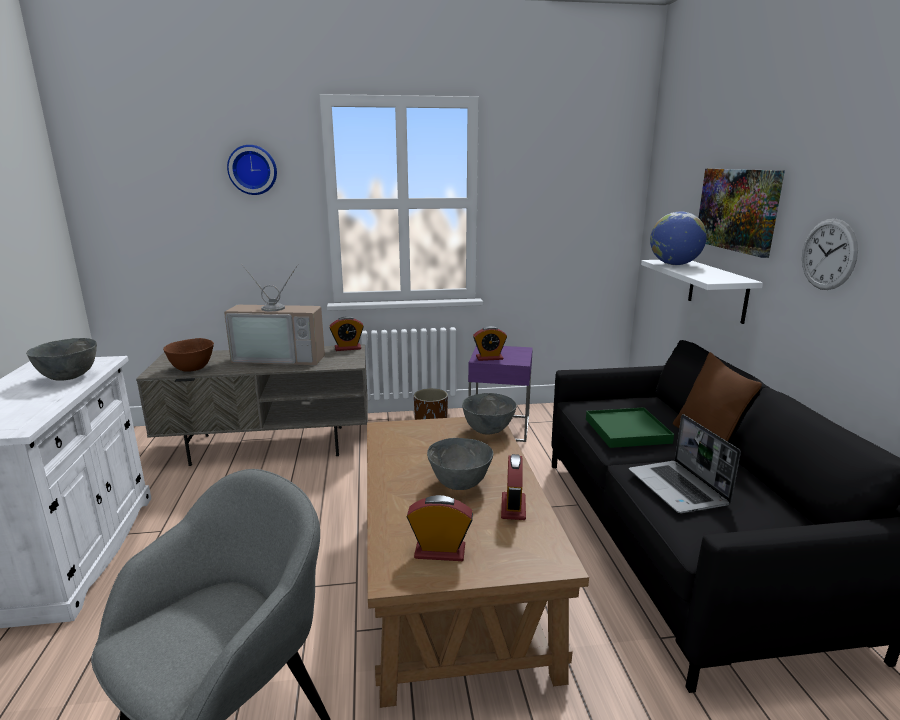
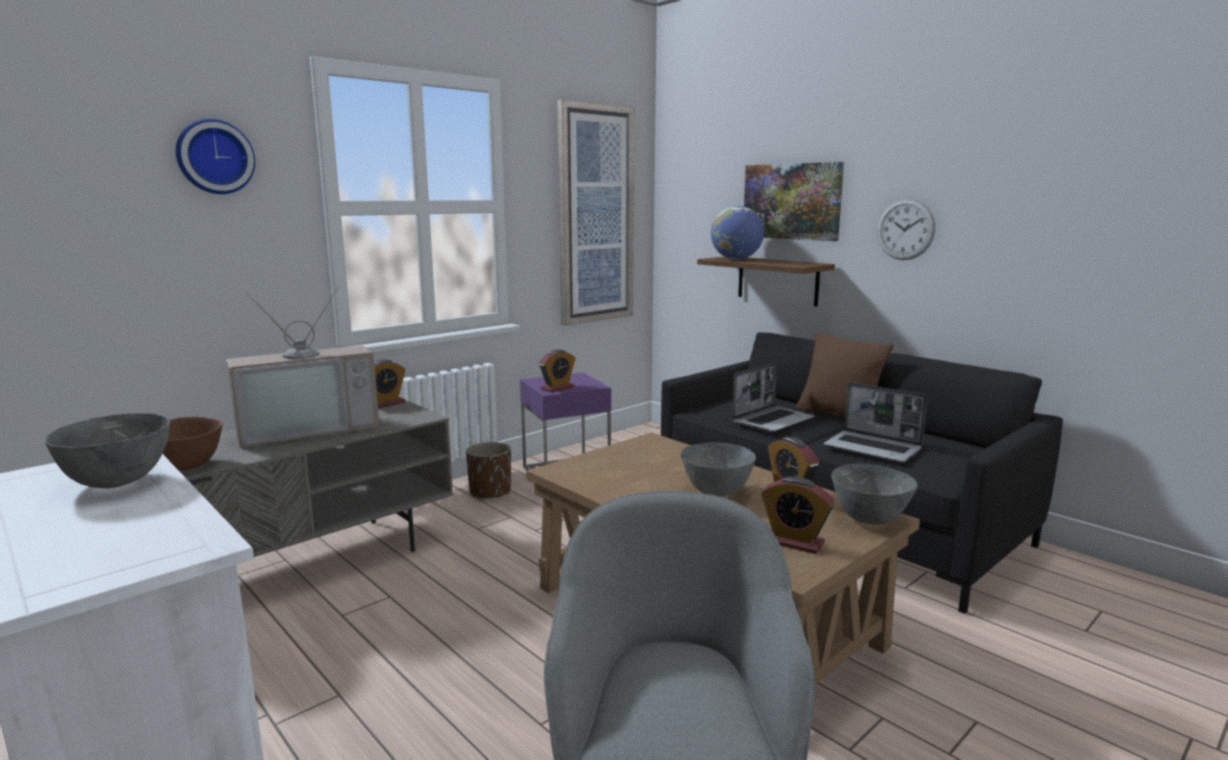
camera: 35 degrees left, 5 degrees down
(440, 552) = (794, 542): alarm clock -> alarm clock turned 120 degrees counterclockwise
(487, 431) = (663, 447): grey bowl -> grey bowl (869, 519)
(573, 211) = (595, 215): none -> picture
(627, 431) = (772, 420): green tray -> laptop
(717, 290) = (777, 280): white shelf -> brown shelf

